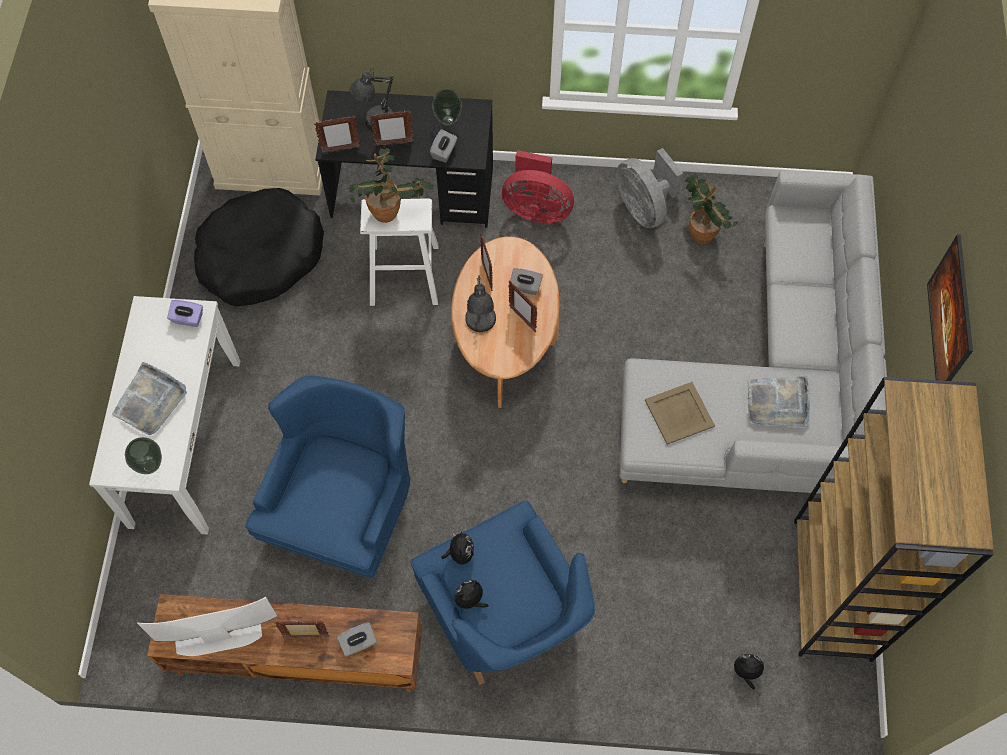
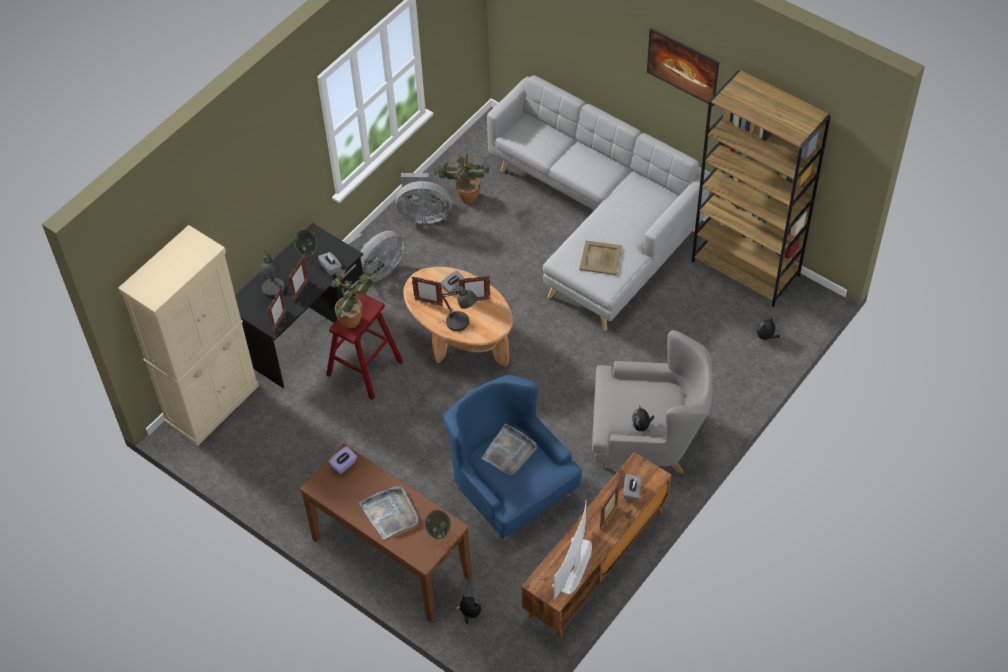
camera: 55 degrees left, 10 degrees down
(185, 442) = (391, 558): white console table -> brown console table
(260, 256) = (279, 444): black dog bed -> none
(404, 275) = (364, 368): white stool -> red stool
(460, 553) = (608, 415): plush toy -> plush toy (470, 614)
(505, 614) = (647, 436): blue armchair -> grey armchair
(536, 209) = (376, 271): red fan -> grey fan
(778, 403) = (629, 209): grey tray -> grey tray (509, 452)

